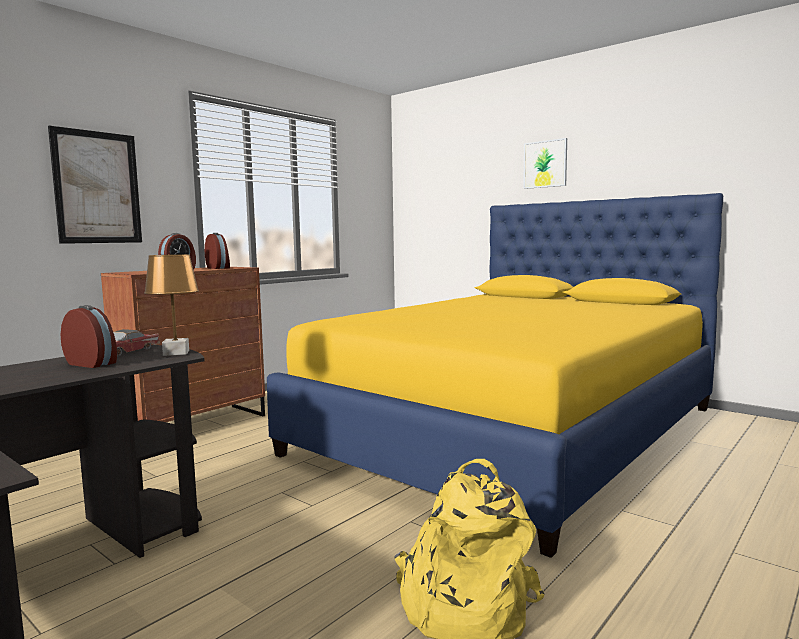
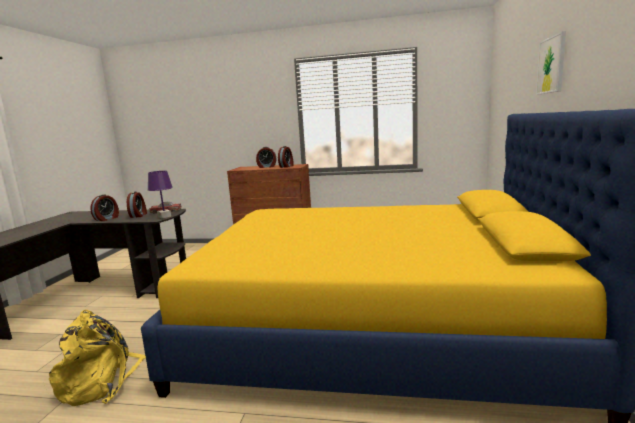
camera: 60 degrees right, 5 degrees up
(30, 380) = (107, 219): none -> alarm clock
(97, 187) = (247, 123): picture -> none
(176, 353) = (164, 216): brown table lamp -> purple table lamp

